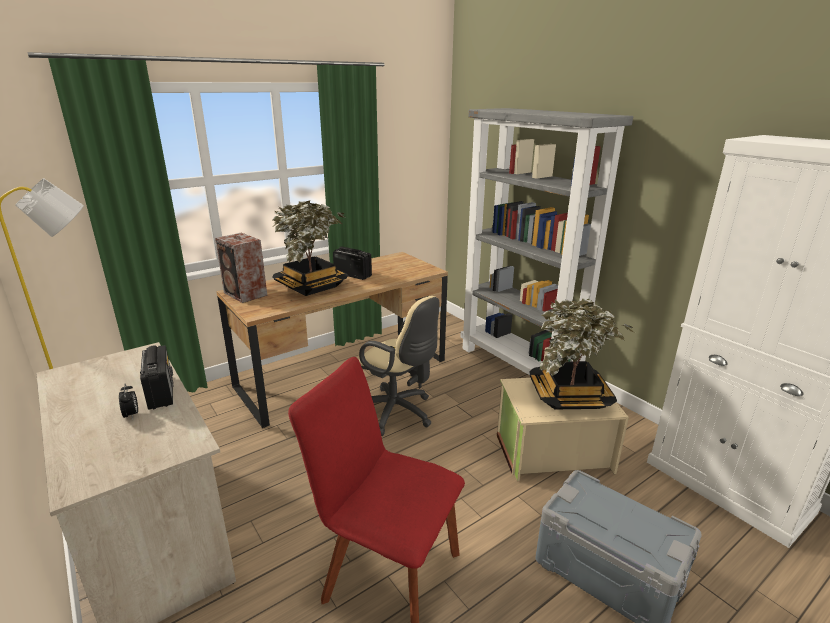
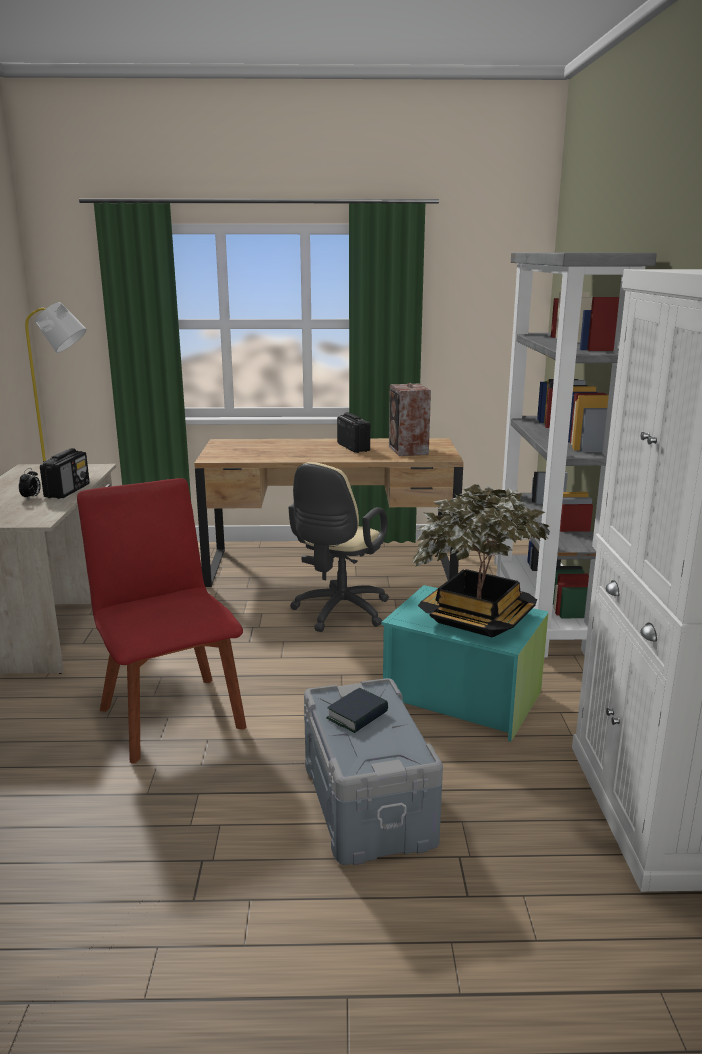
camera: 35 degrees right, 5 degrees down
(245, 294) = (228, 445): speaker -> speaker (408, 450)
(311, 286) = (296, 449): potted plant -> none
(397, 413) = (338, 613): beige office chair -> beige office chair turned 45 degrees clockwise
(552, 451) = (462, 696): beige storage box -> turquoise storage box
(601, 514) = (357, 715): none -> book

